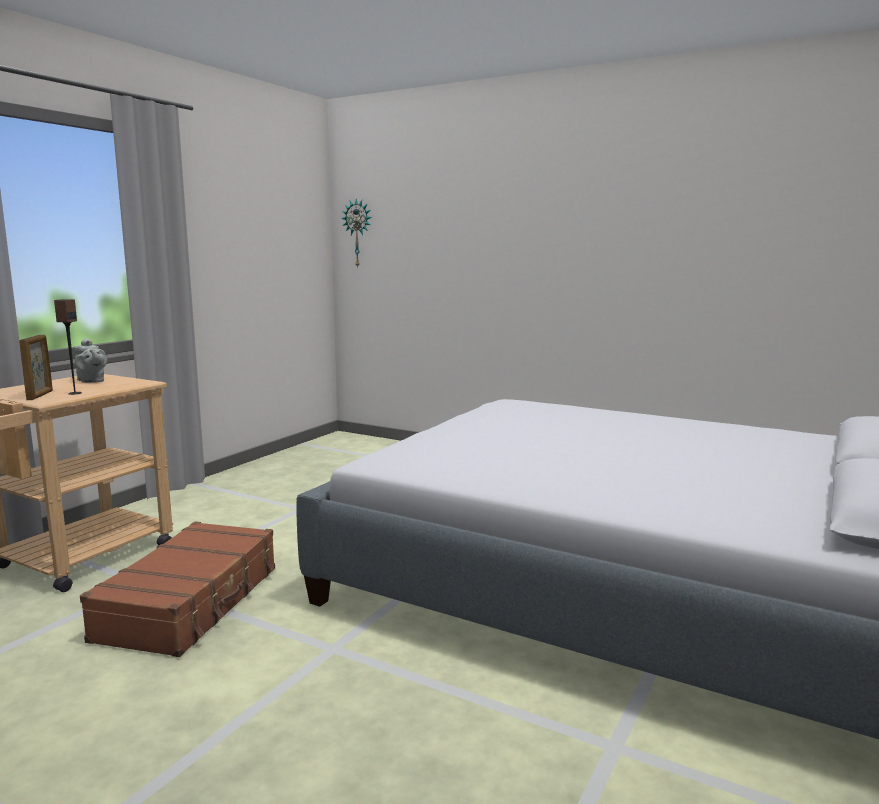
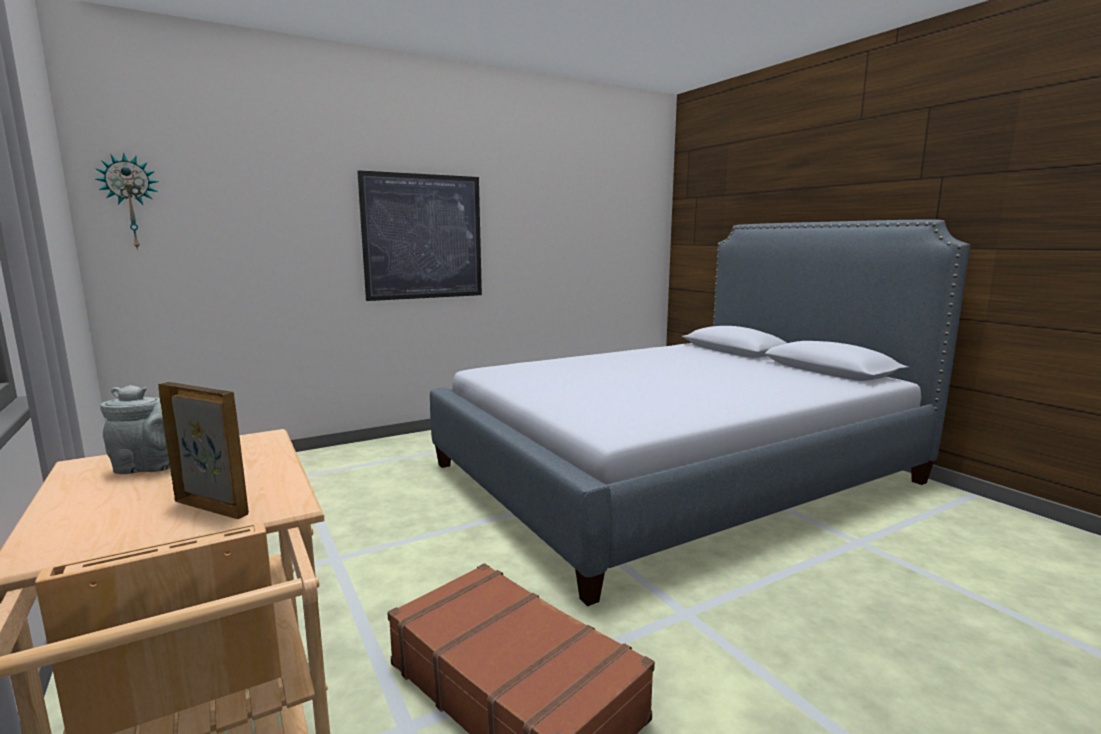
camera: 60 degrees left, 0 degrees up
(74, 393) = (251, 481): speaker -> none
(563, 260) = (423, 237): none -> picture

